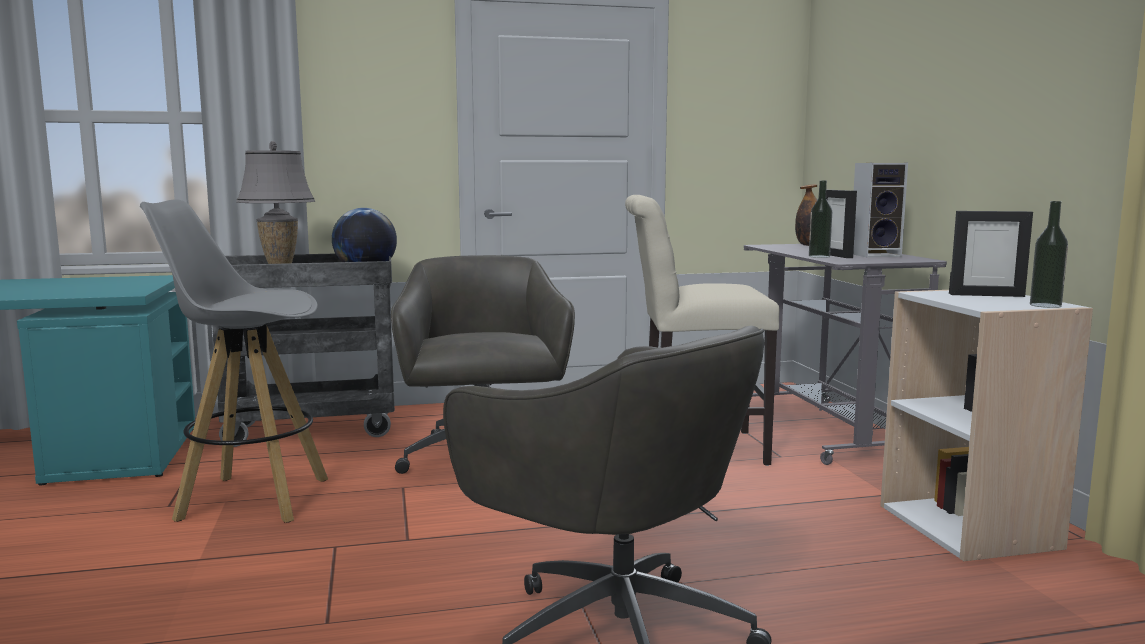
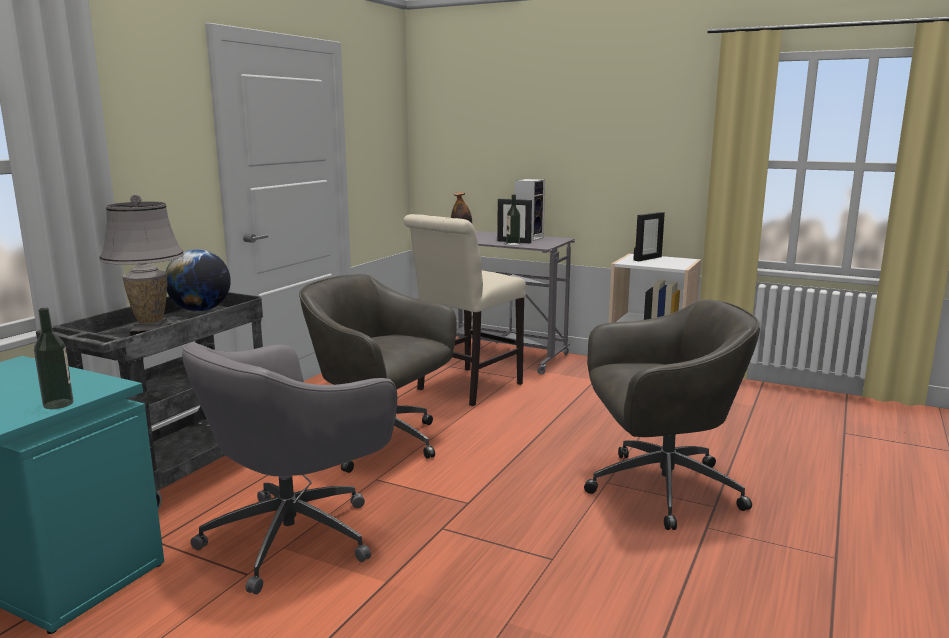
camera: 50 degrees left, 5 degrees up
(251, 498) = (296, 536): grey stool -> grey office chair
(1045, 305) = (687, 261): bottle -> bottle (58, 404)

